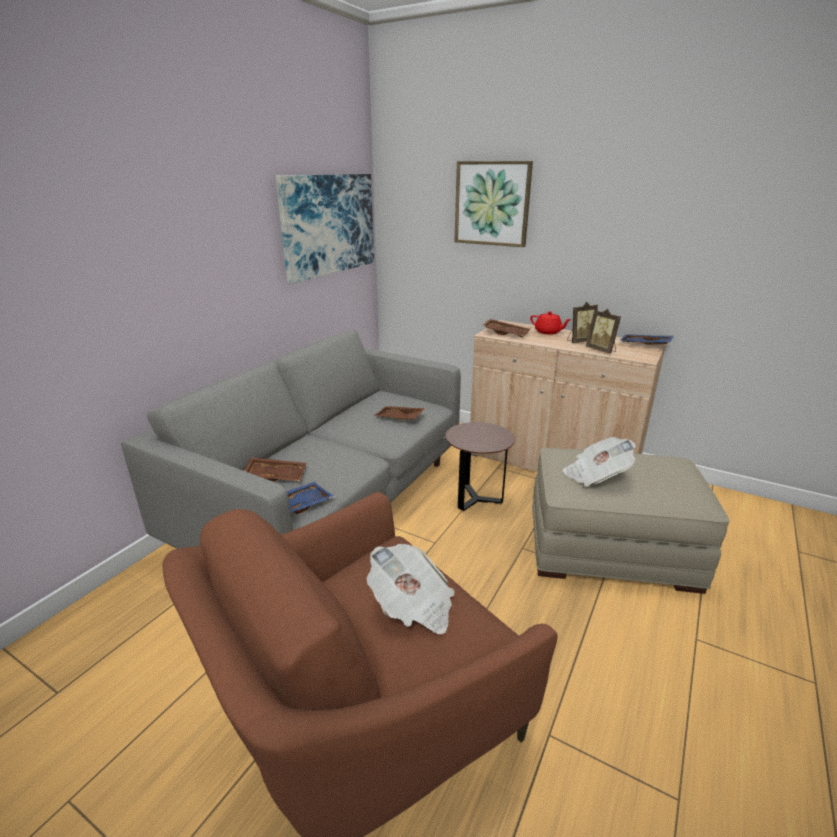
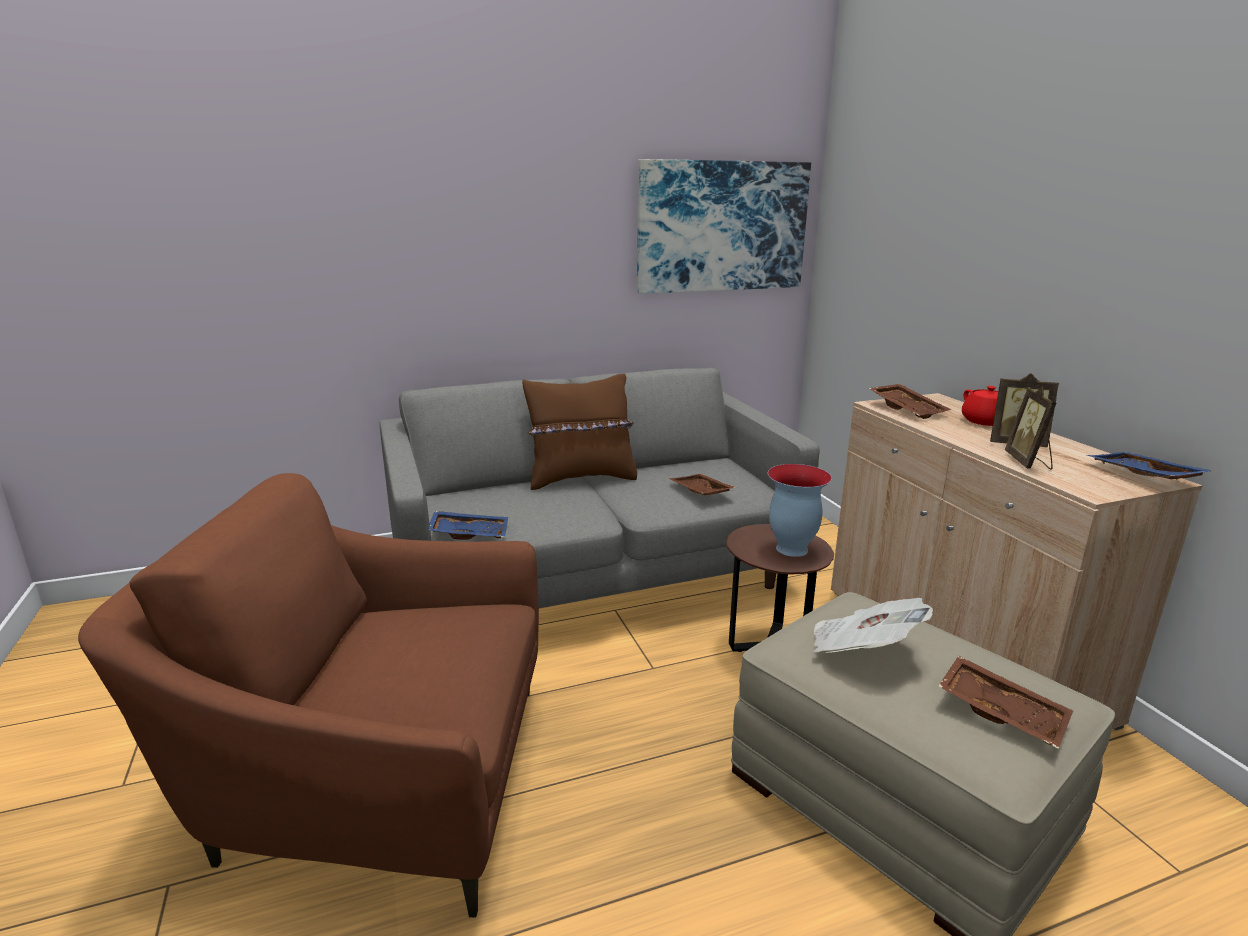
camera: 40 degrees right, 5 degrees down
(276, 475) = (492, 501): brown tray -> brown tray (1002, 711)
(312, 435) = (581, 478): none -> brown pillow
(413, 605) = (422, 662): newspaper -> none
(488, 435) = (791, 549): none -> vase
(492, 203) = (952, 204): picture -> none

